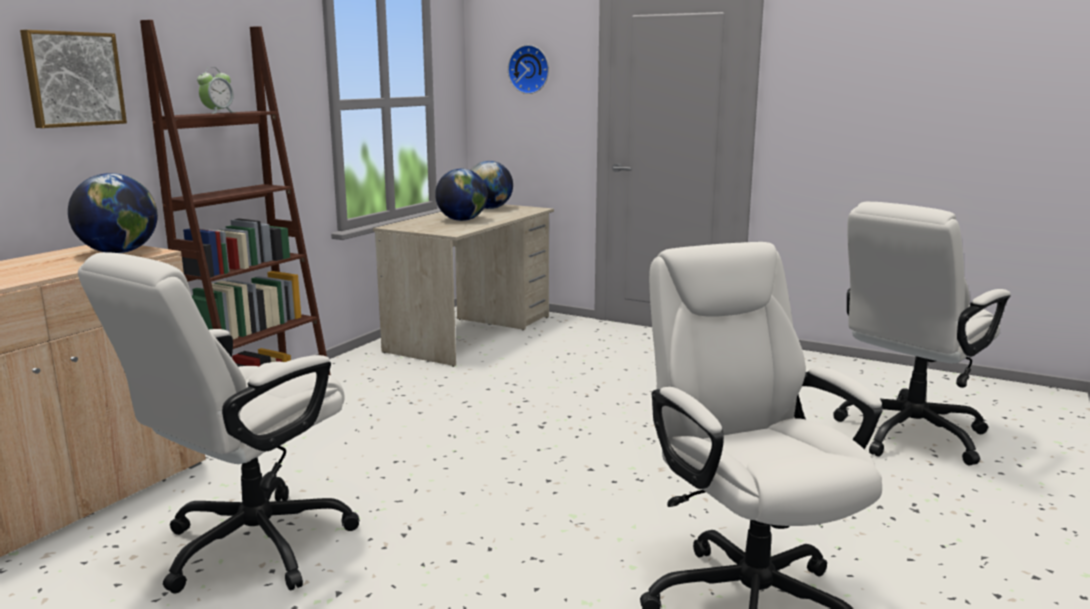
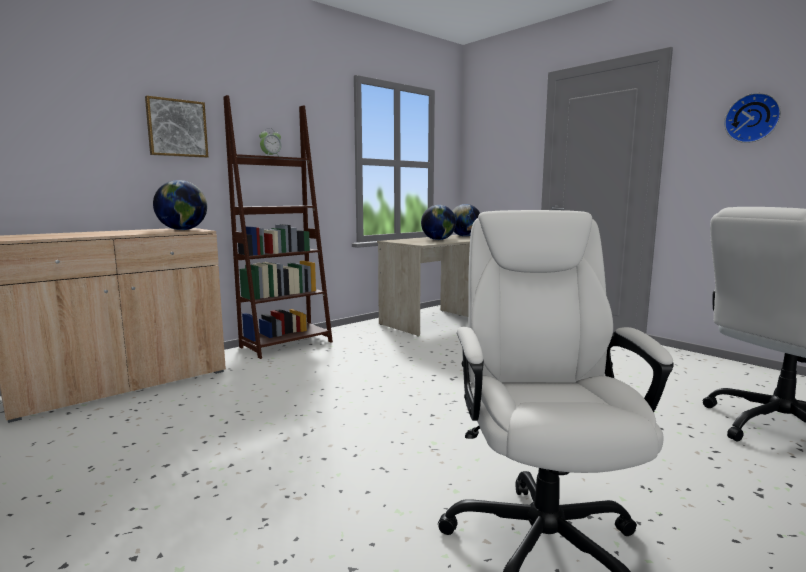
camera: 20 degrees right, 5 degrees down
(248, 550) = (203, 426): white office chair -> none
(530, 69) = (500, 144): wall clock -> wall clock (752, 118)

